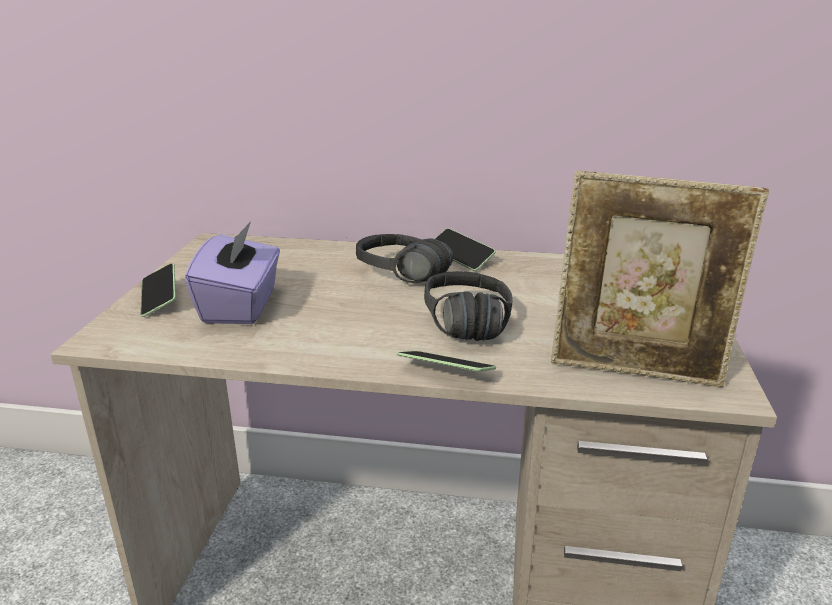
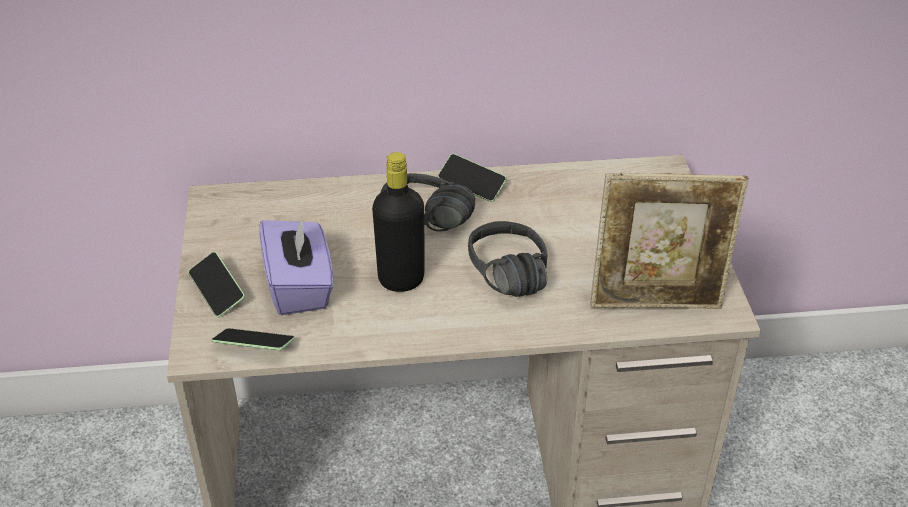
camera: 15 degrees left, 15 degrees up
(347, 313) = (401, 279): none -> black bottle
(445, 372) = (512, 333): phone -> phone (254, 347)

